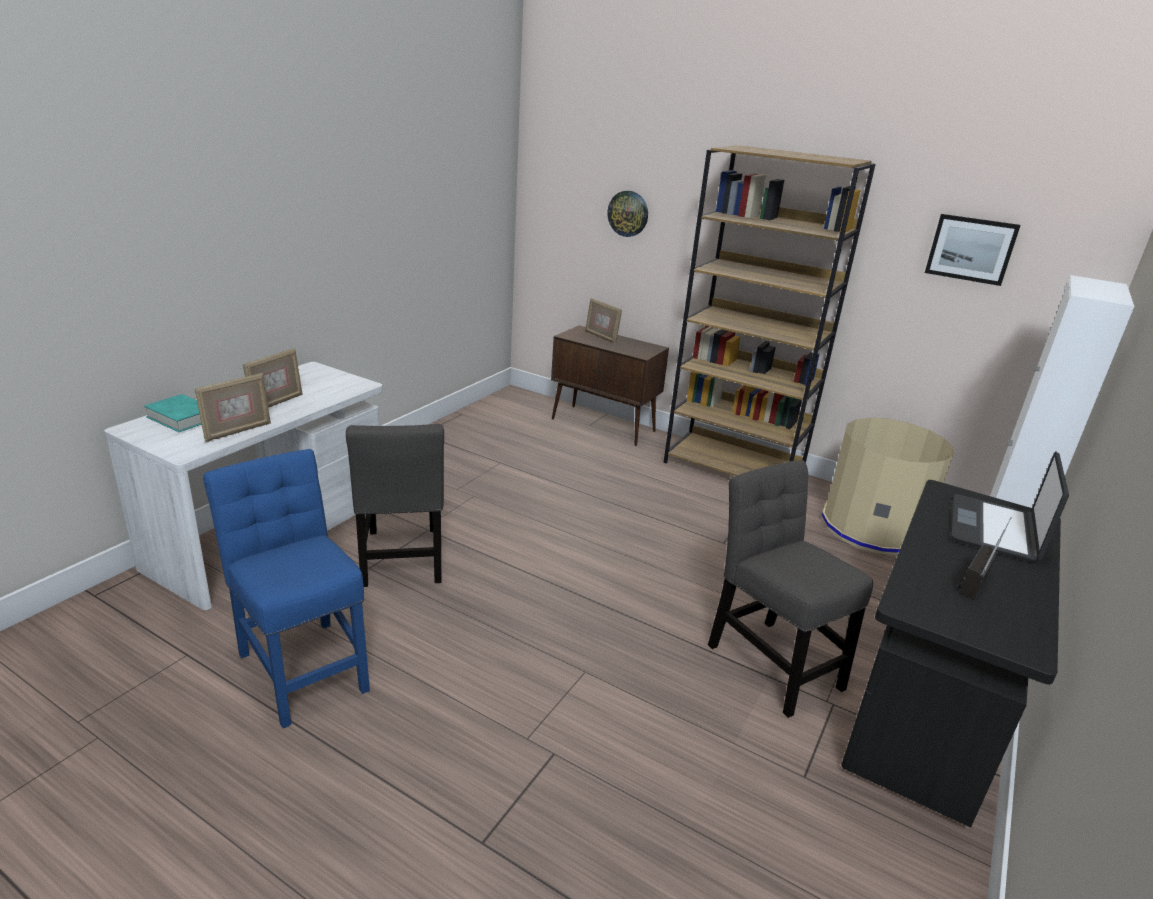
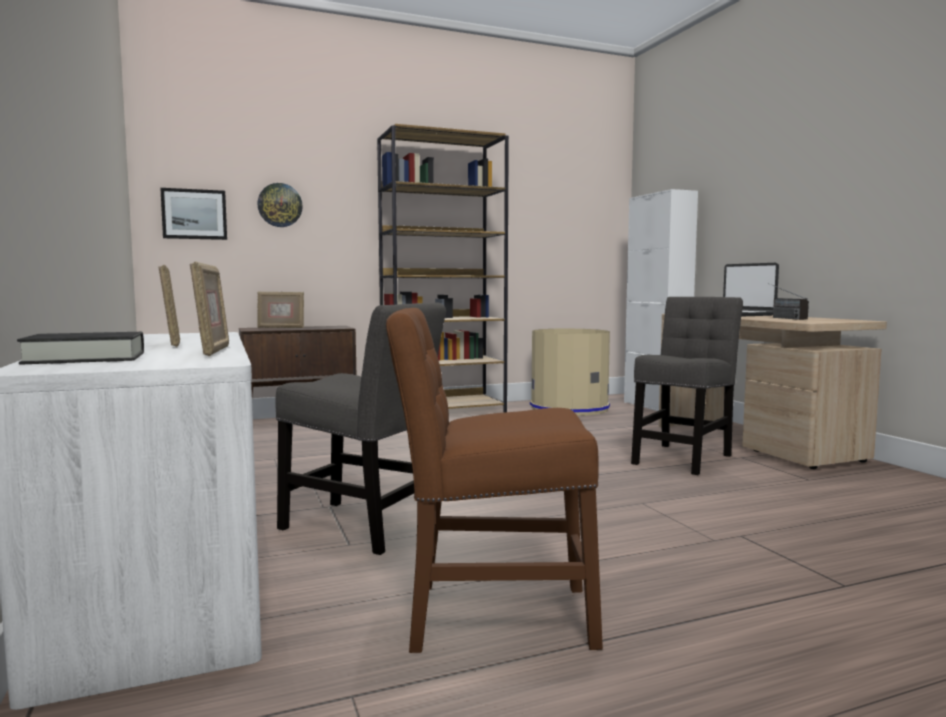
camera: 50 degrees left, 20 degrees down
(182, 418) = (86, 358): turquoise book -> black book
(302, 666) = (490, 616): blue chair -> brown chair
(770, 661) = (683, 458): grey chair -> grey chair turned 120 degrees clockwise
(926, 703) = (755, 442): black desk -> beige desk
(971, 249) = (552, 202): picture -> picture (194, 214)

